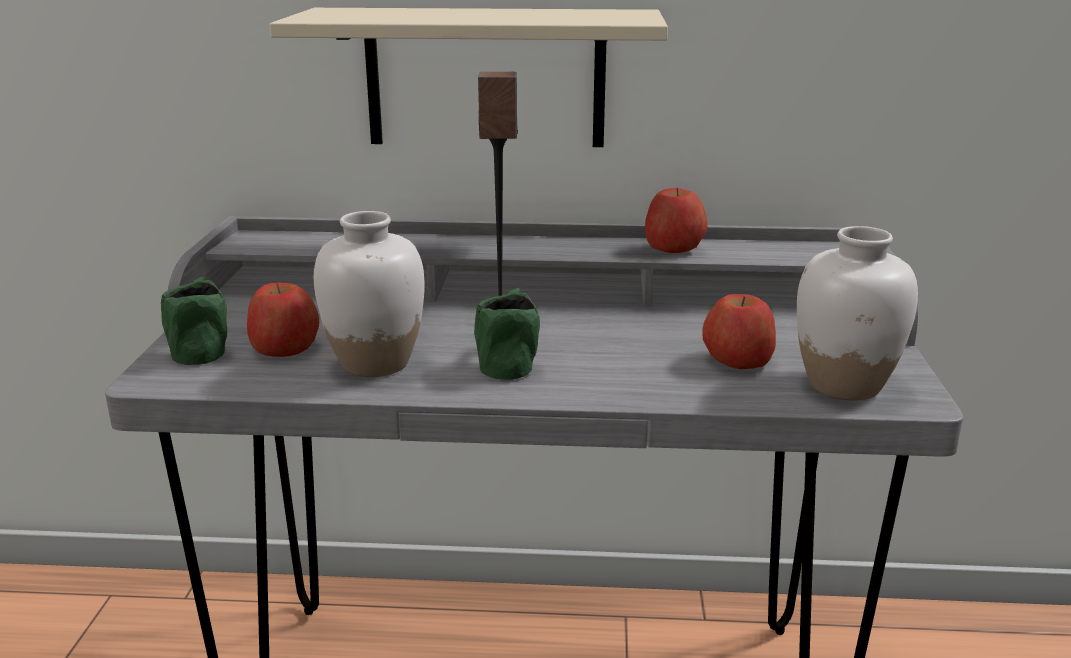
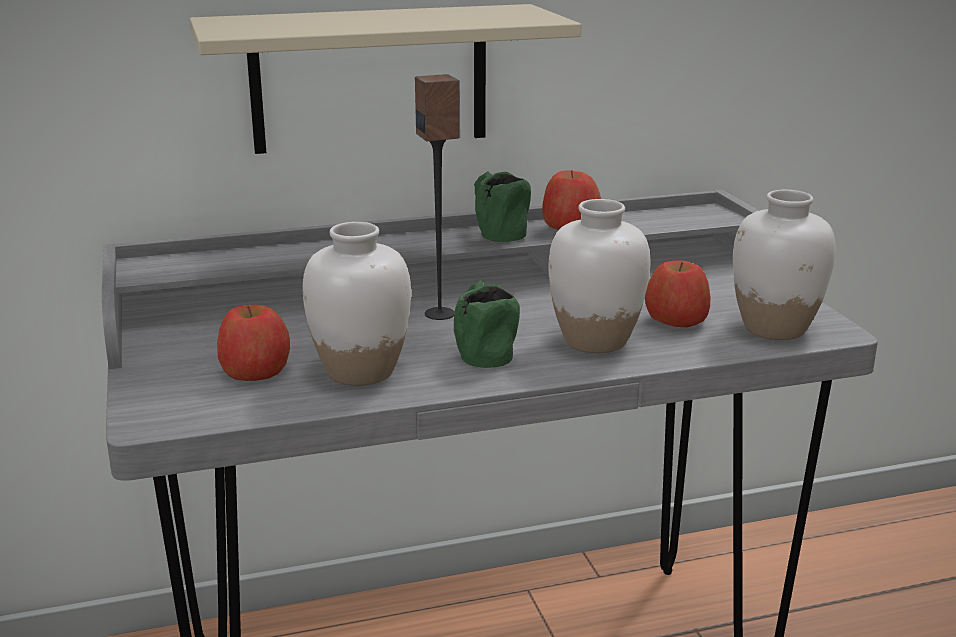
camera: 20 degrees left, 0 degrees up
(201, 347) = (166, 383): green mug -> green mug (495, 231)
(630, 368) = (594, 341): none -> white vase

